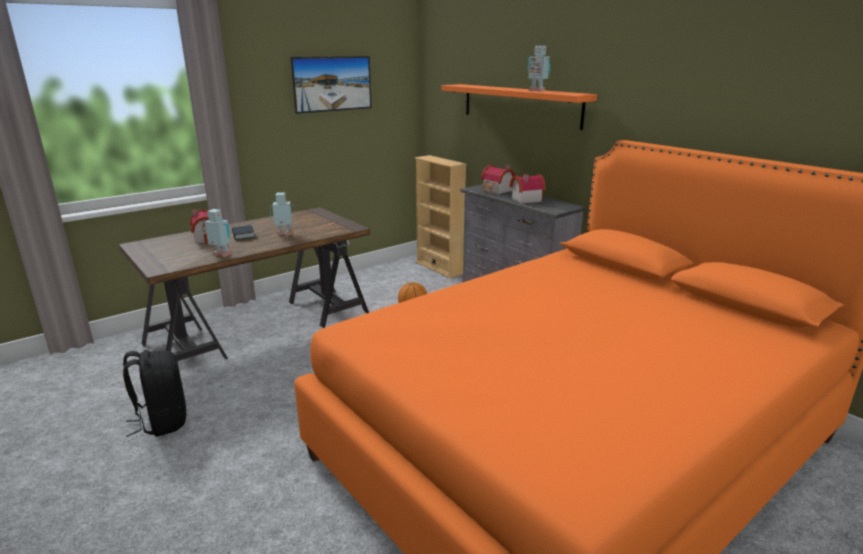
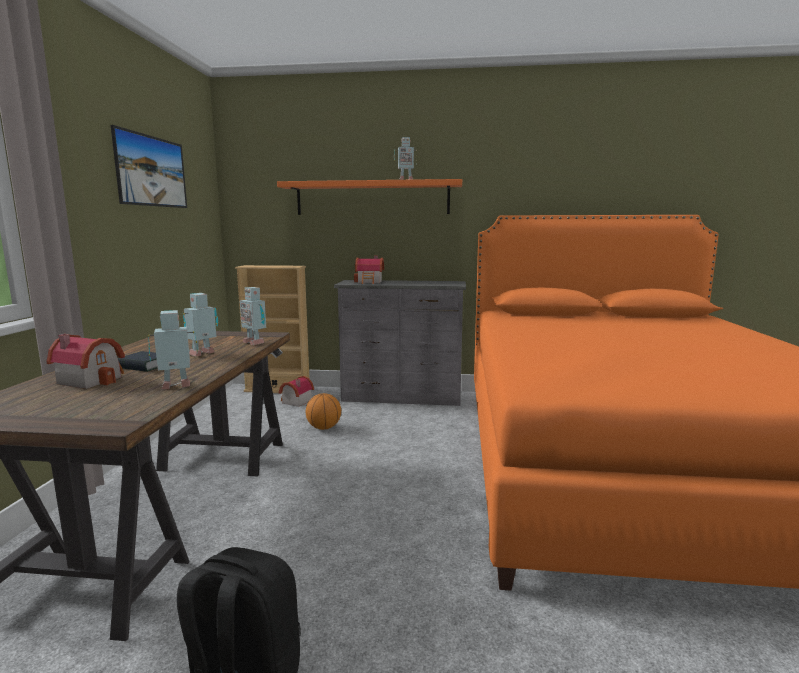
camera: 45 degrees left, 10 degrees down
(328, 232) = (254, 342): none -> toy robot
(524, 199) = (411, 283): toy house -> toy house (295, 401)

